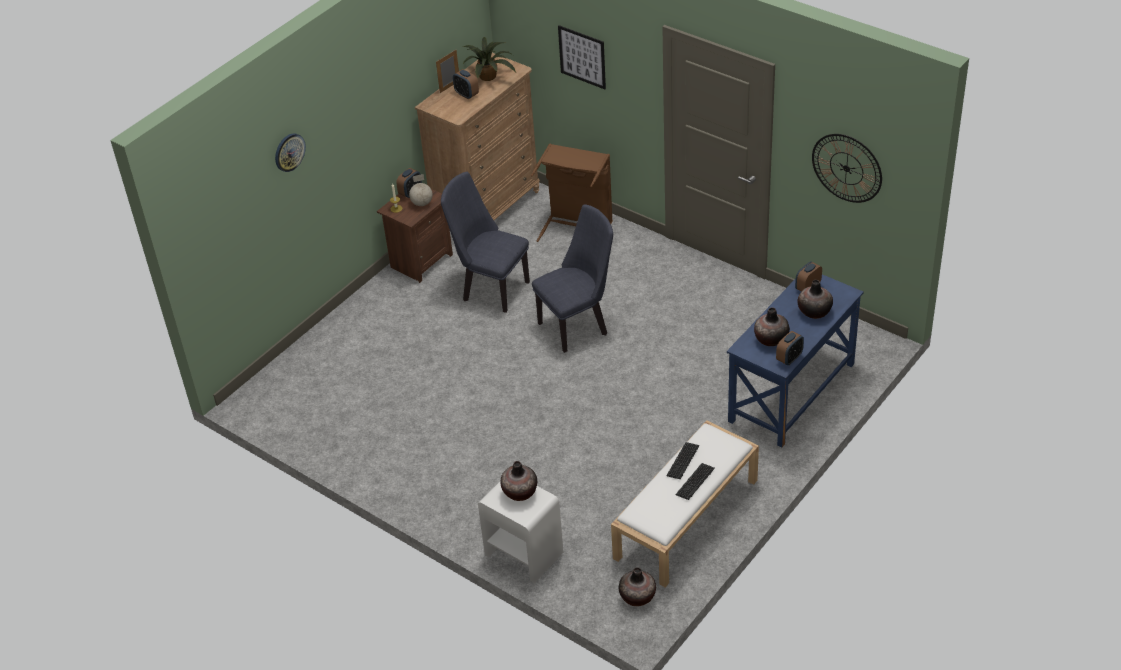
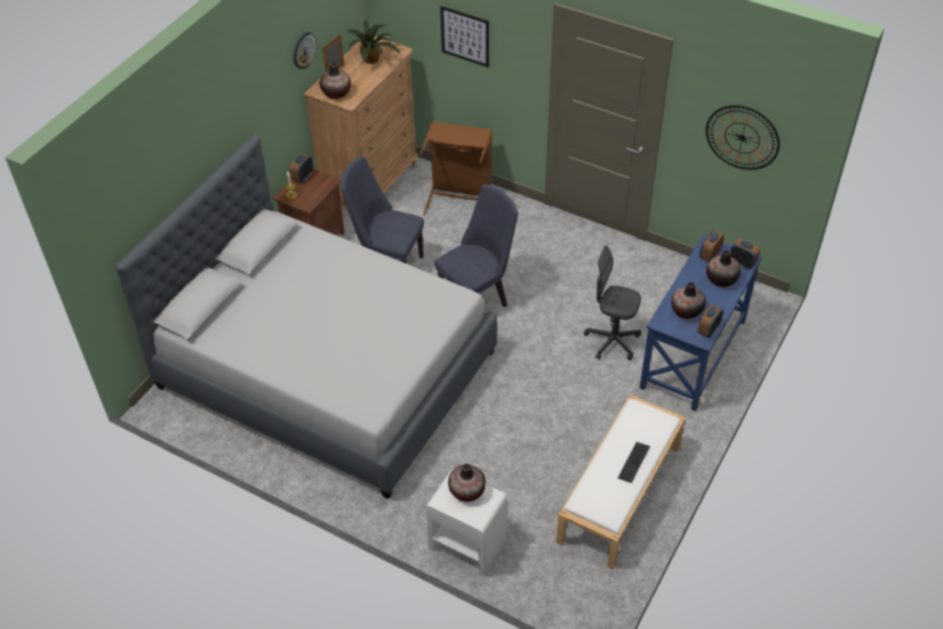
camera: 10 degrees left, 5 degrees up
(289, 152) = (190, 150): wall clock -> wall clock (303, 50)
(413, 383) = (327, 369): none -> grey bed
(421, 203) = (316, 188): globe -> none
(466, 94) = (353, 78): alarm clock -> alarm clock (742, 264)
(637, 597) = (588, 582): vase -> vase (336, 93)
(683, 461) = (617, 441): keyboard -> none
(709, 375) = (612, 341): none -> grey office chair

